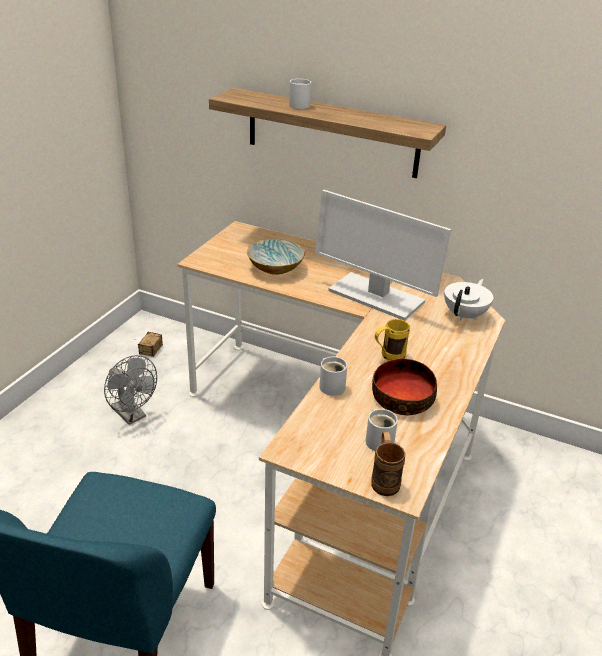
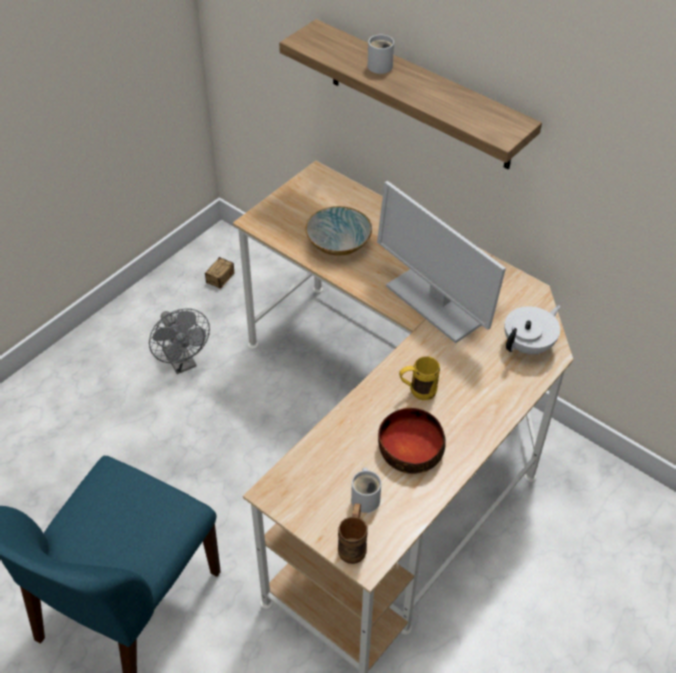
camera: 15 degrees right, 15 degrees up
(331, 385) = (343, 420): white mug -> none

